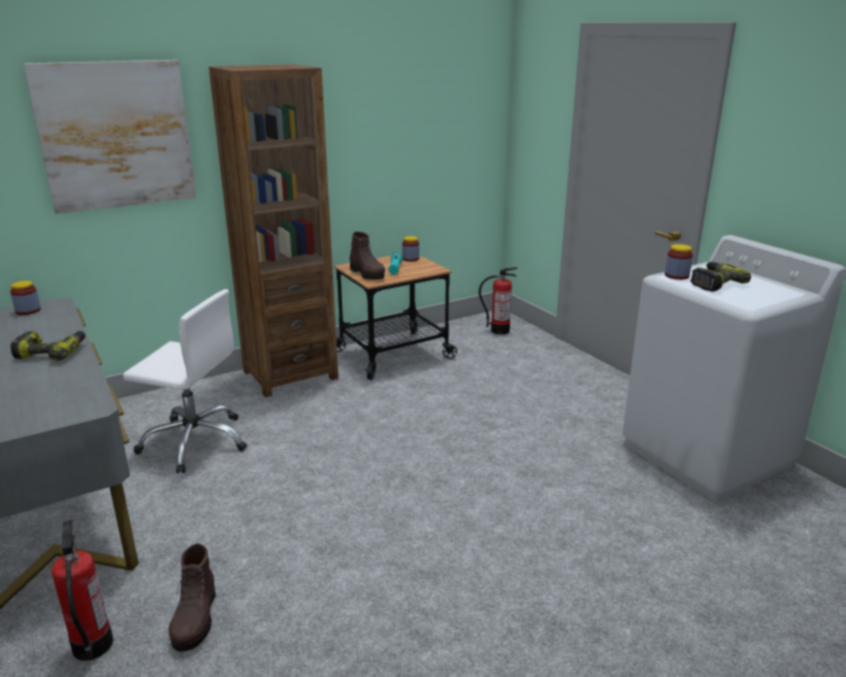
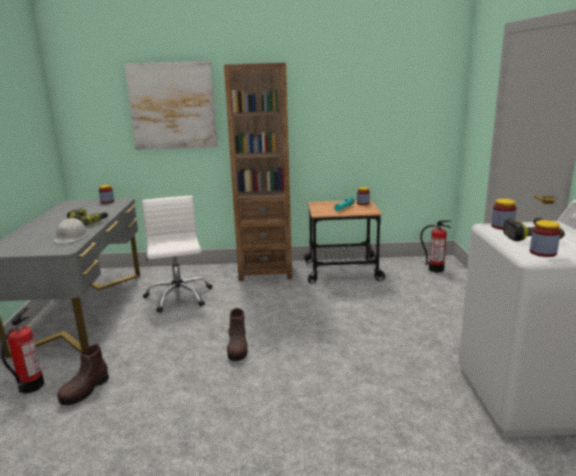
camera: 30 degrees right, 5 degrees down
(65, 385) = (71, 237): none -> white hard hat
(195, 441) = (178, 297): white office chair -> white office chair turned 150 degrees counterclockwise
(367, 274) = (321, 209): brown boot -> brown boot (237, 349)
(751, 301) = (543, 252): none -> jar

